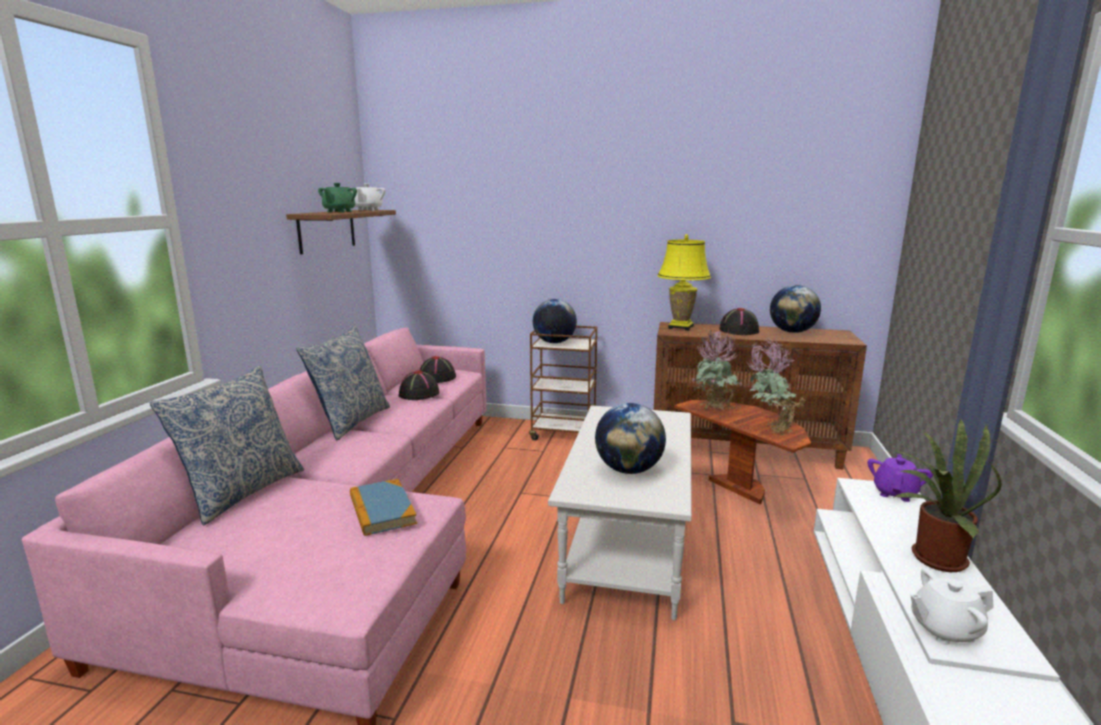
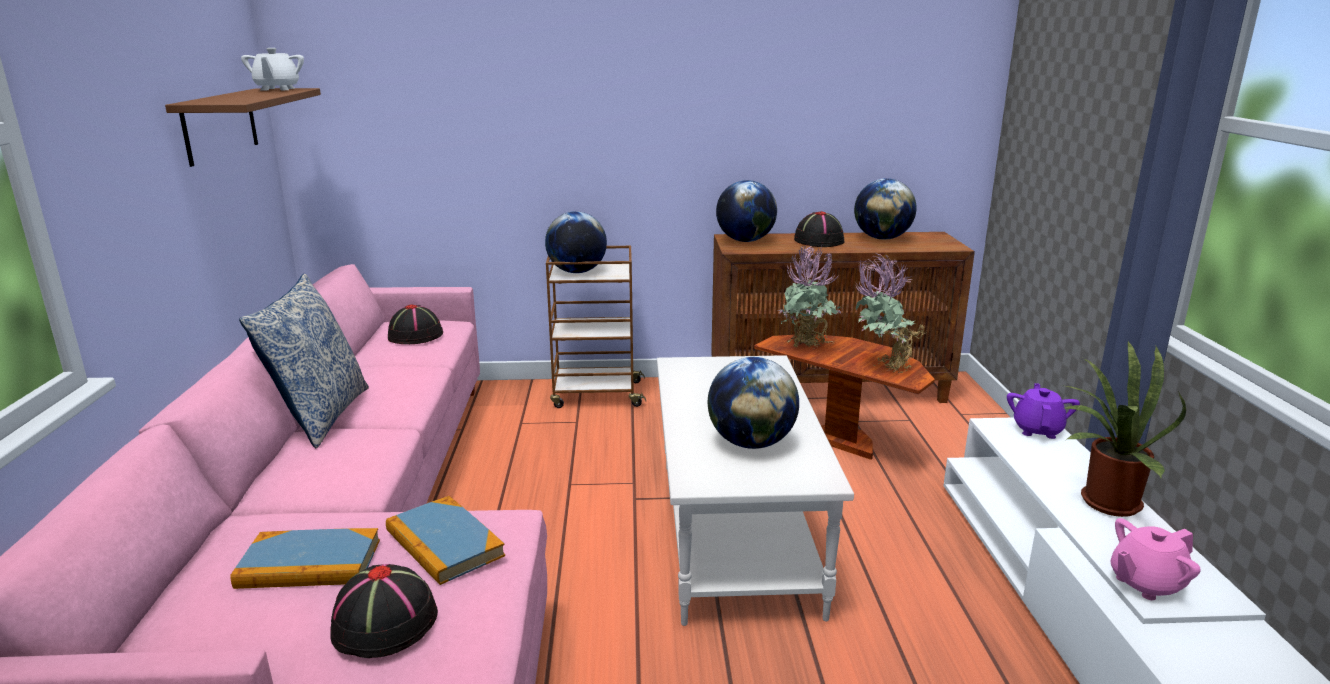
camera: 15 degrees left, 5 degrees up
(242, 492) = (209, 547): pillow -> none
(292, 510) = (309, 564): none -> book
(339, 211) = (241, 96): green teapot -> none
(418, 394) = (401, 363): black hat -> black hat (384, 624)
(680, 327) = (745, 241): yellow table lamp -> globe
(944, 630) = (1145, 583): white teapot -> pink teapot

